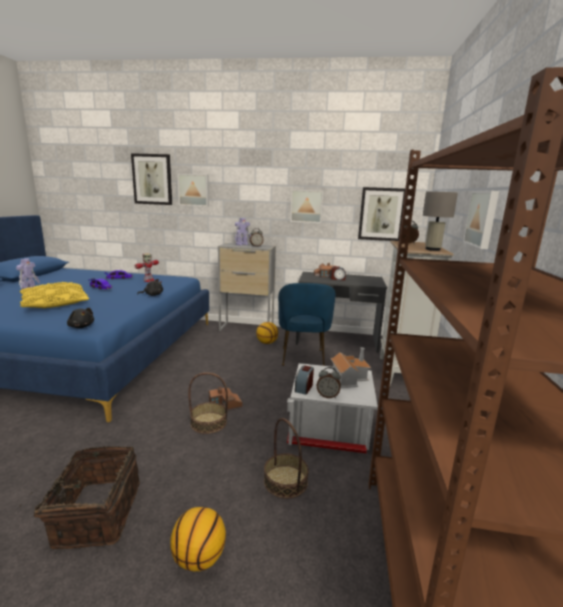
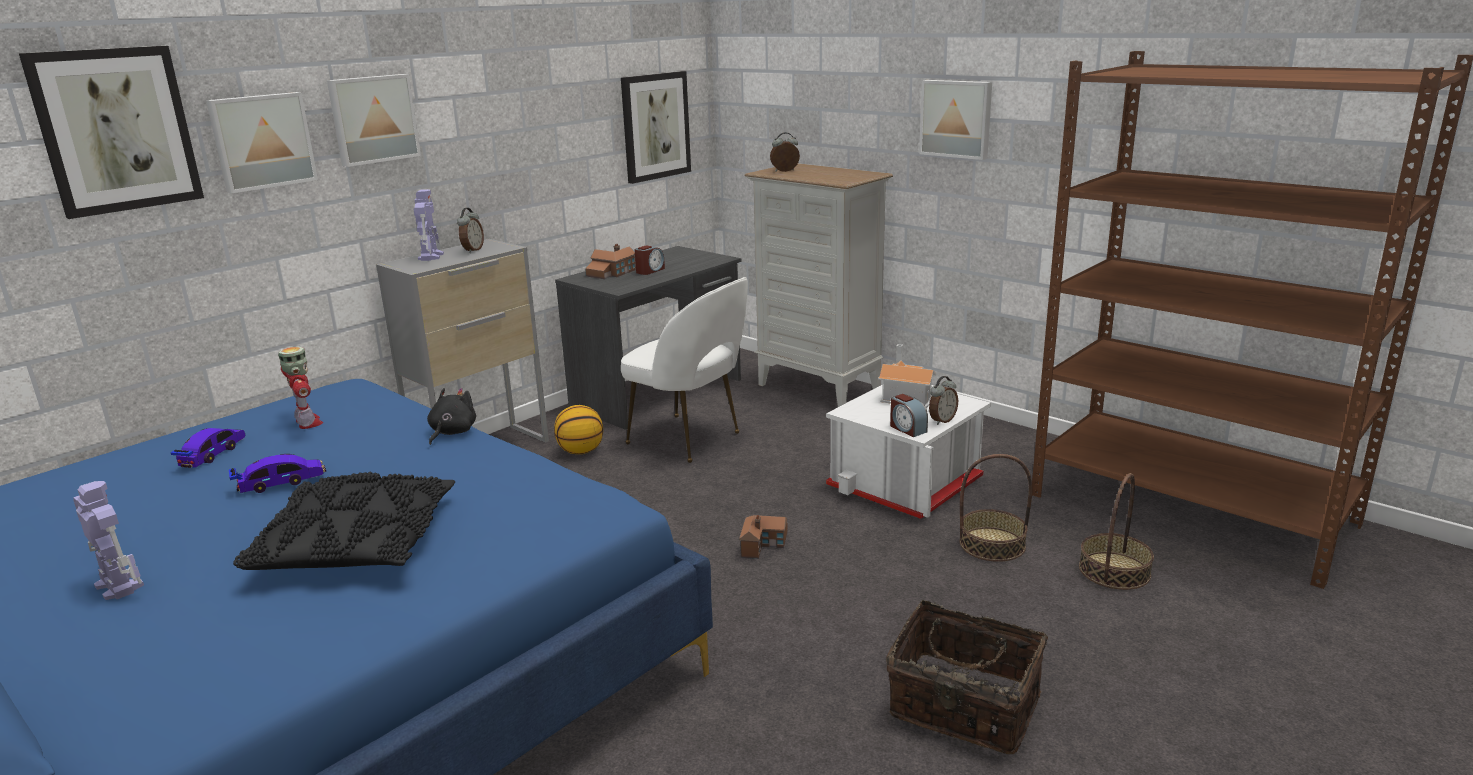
camera: 55 degrees left, 5 degrees up
(55, 304) = (356, 544): yellow pillow -> black pillow
(81, 326) = (592, 519): black plush toy -> none
(198, 558) = (1088, 635): basketball -> none
(208, 422) = (806, 571): basket -> basket (1114, 570)
(302, 359) = (690, 441): blue chair -> white chair
(306, 206) = (533, 134): picture -> picture (373, 119)
(432, 249) = (855, 174): grey table lamp -> none

